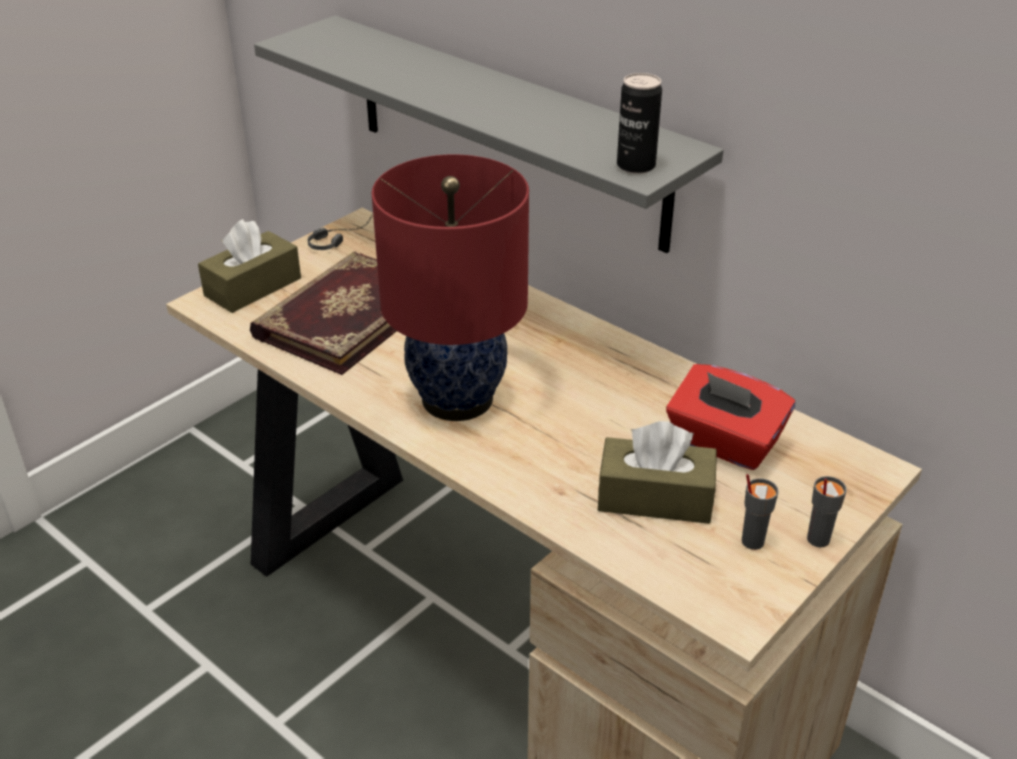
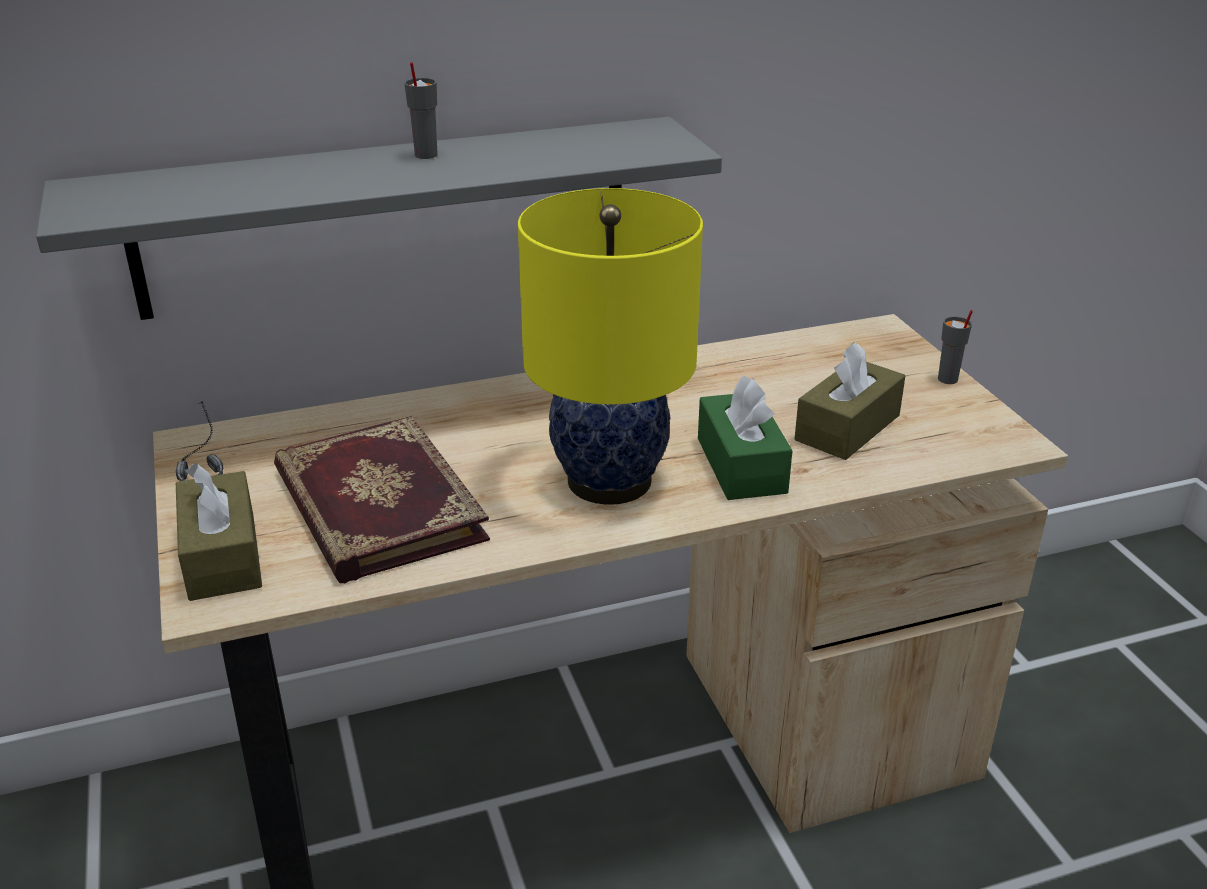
camera: 60 degrees left, 5 degrees down
(458, 399) = (610, 480): red table lamp -> yellow table lamp
(536, 456) = (741, 465): none -> green tissue box
(636, 166) = (663, 147): can -> none
(724, 443) = (800, 374): red tissue box -> none
(751, 541) = (932, 406): grey cup -> grey cup (425, 155)

